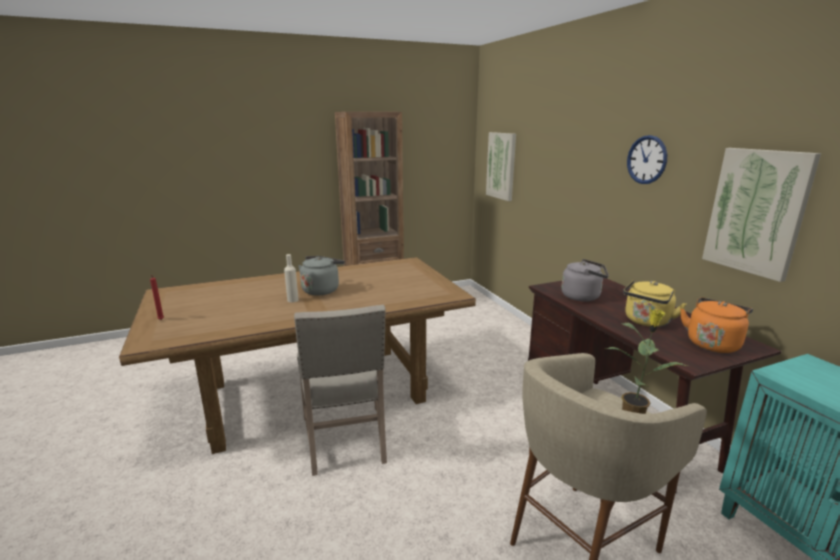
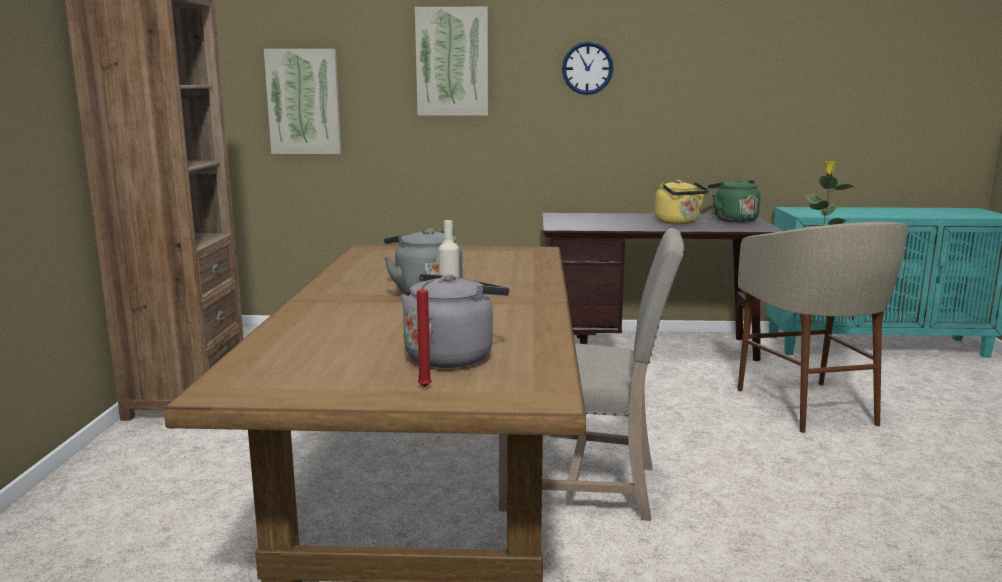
camera: 65 degrees left, 5 degrees down
(583, 297) = (599, 224): grey kettle -> grey kettle (452, 356)
(712, 343) = (733, 220): orange kettle -> green kettle
(757, 212) = (711, 103): picture -> picture (452, 62)

